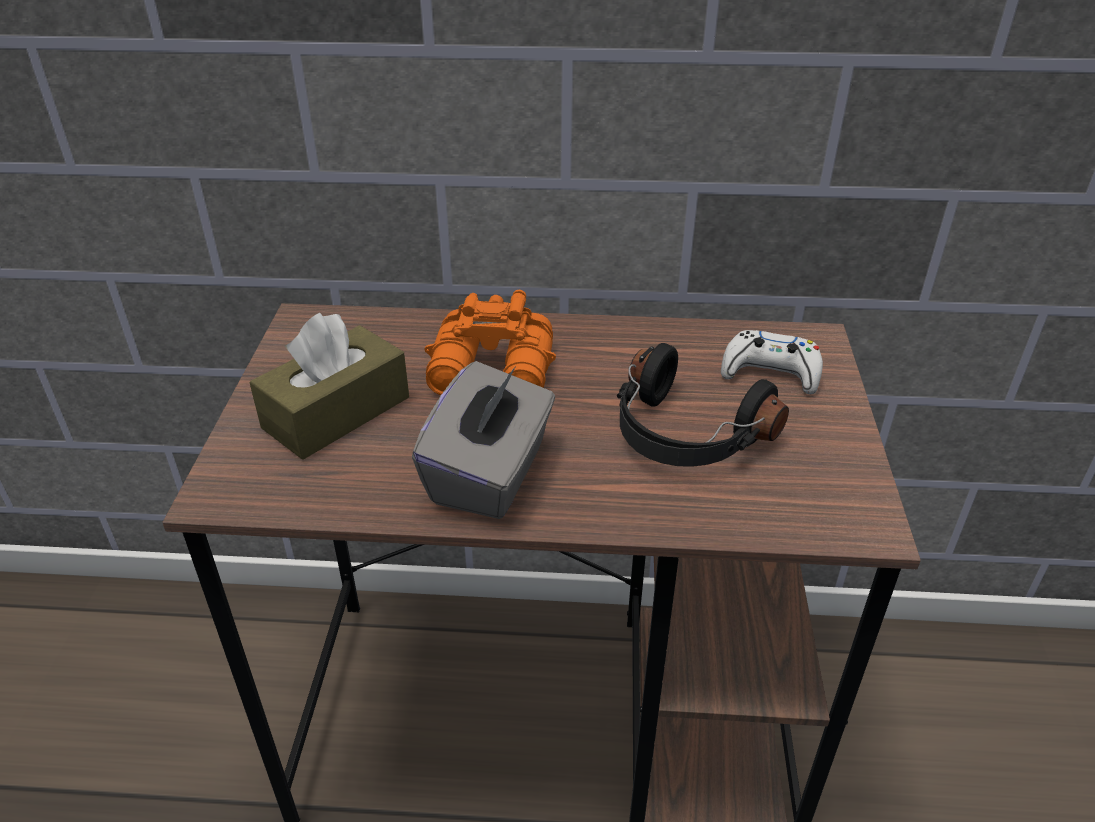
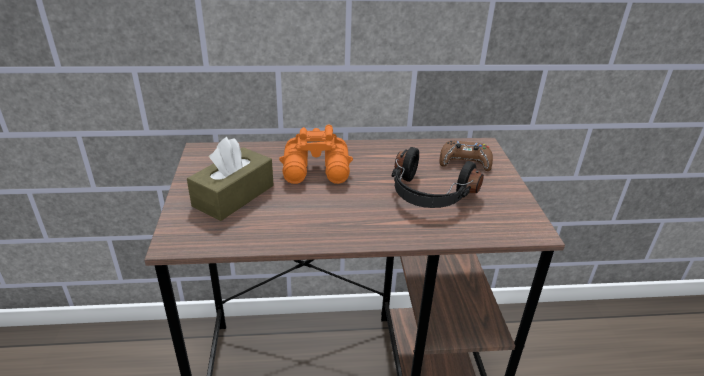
camera: 10 degrees left, 5 degrees down
(491, 474) = (330, 221): grey tissue box -> none
(770, 372) = (464, 162): white game controller -> brown game controller

